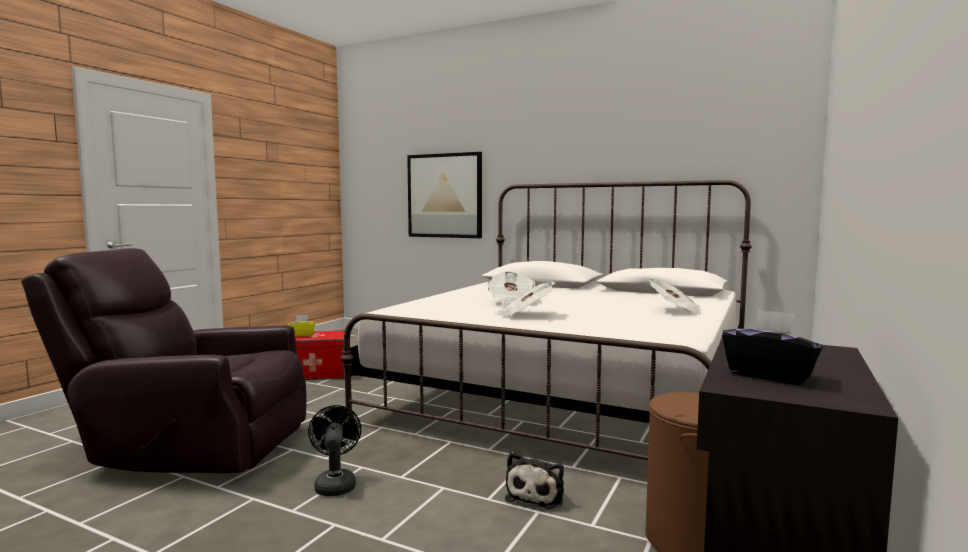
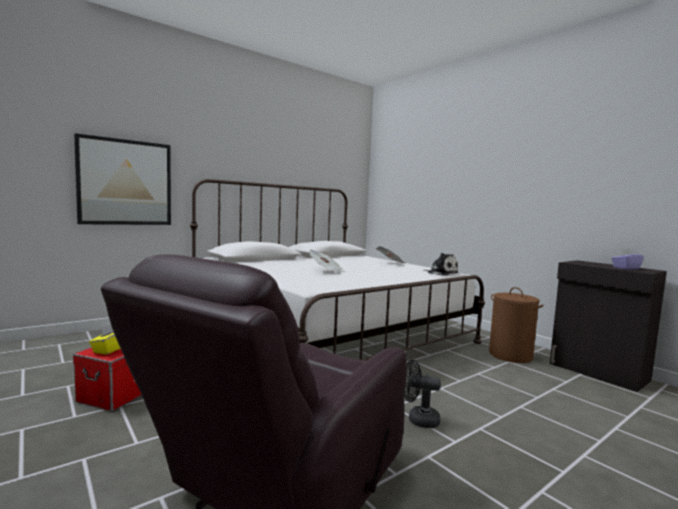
camera: 65 degrees left, 0 degrees up
(524, 315) = (372, 276): newspaper -> none
(537, 494) = (459, 369): plush toy -> plush toy (441, 273)
(769, 375) = (625, 268): black tissue box -> purple tissue box

